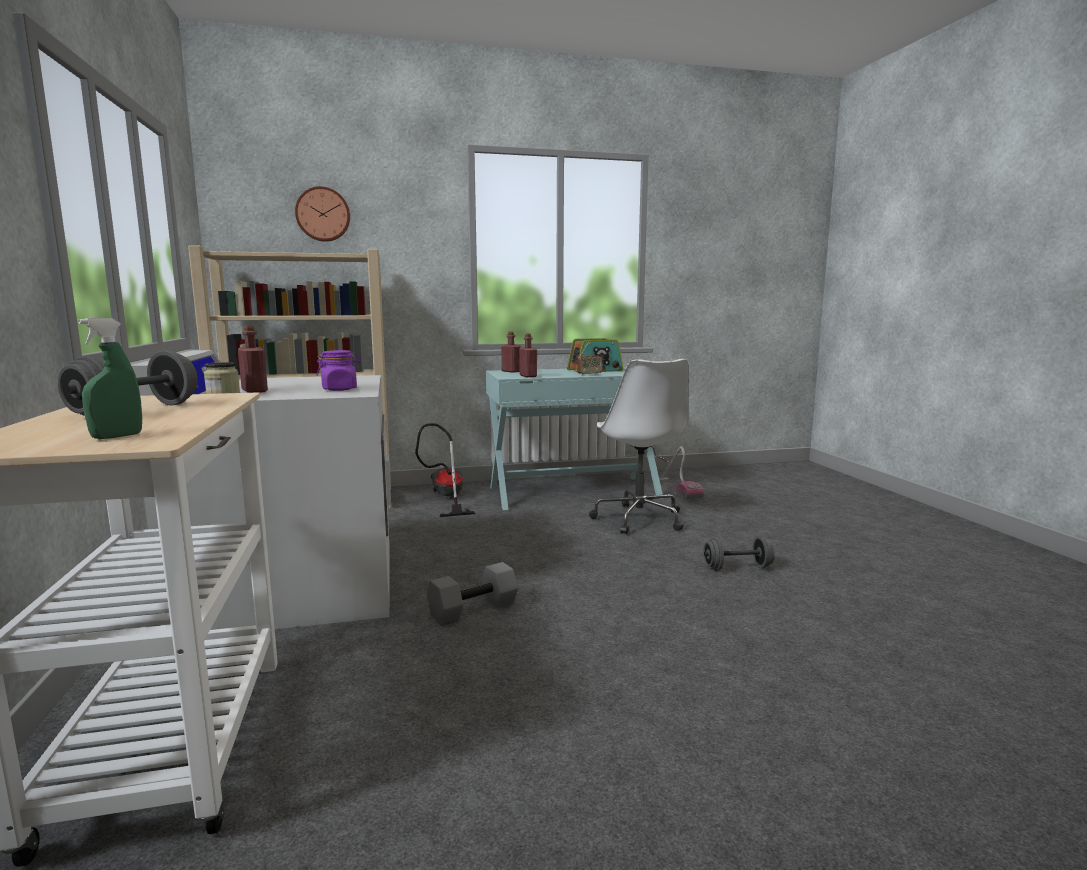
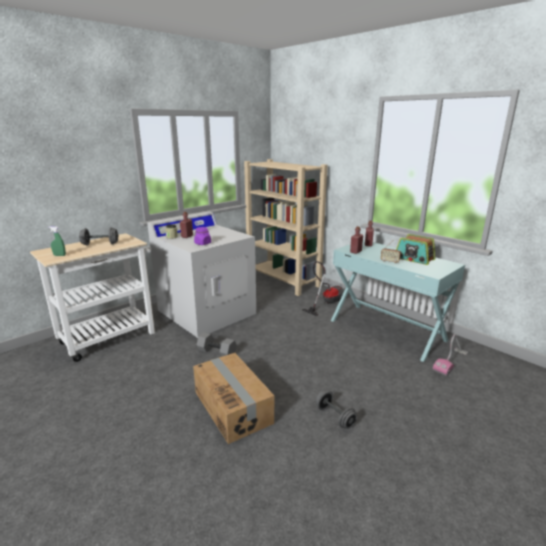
camera: 60 degrees right, 10 degrees up
(323, 214) = (310, 141): wall clock -> none
(640, 520) = (370, 364): white office chair -> none
(662, 630) = (233, 407): none -> cardboard box

